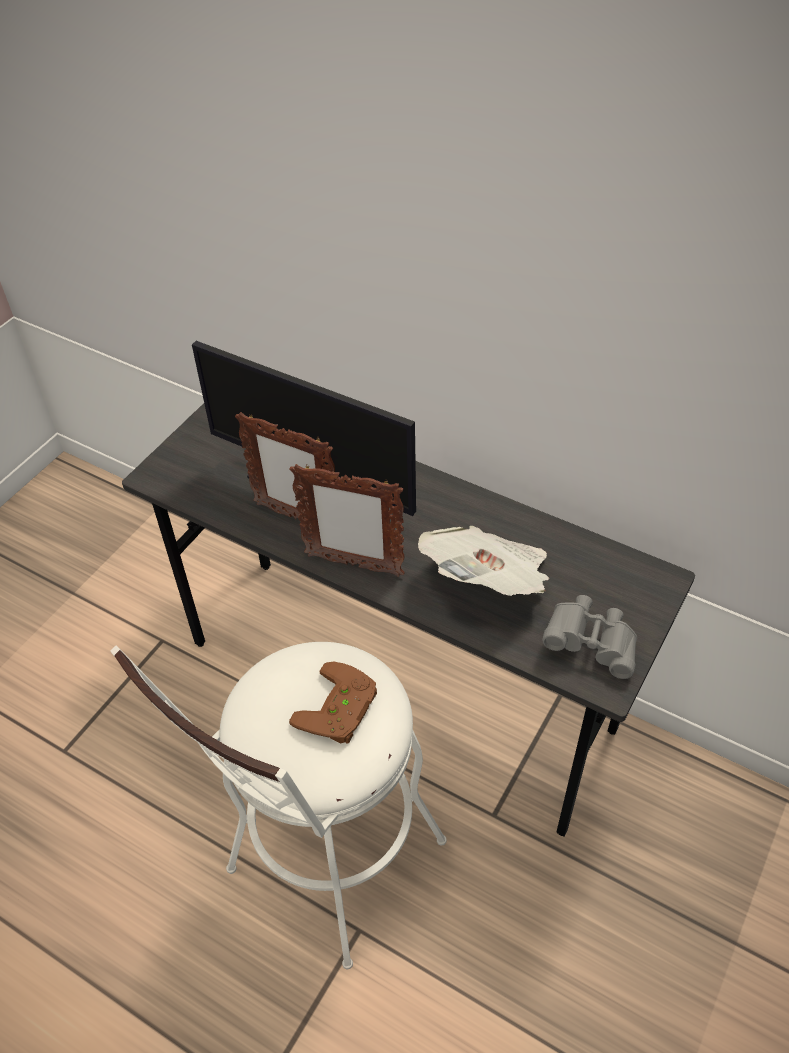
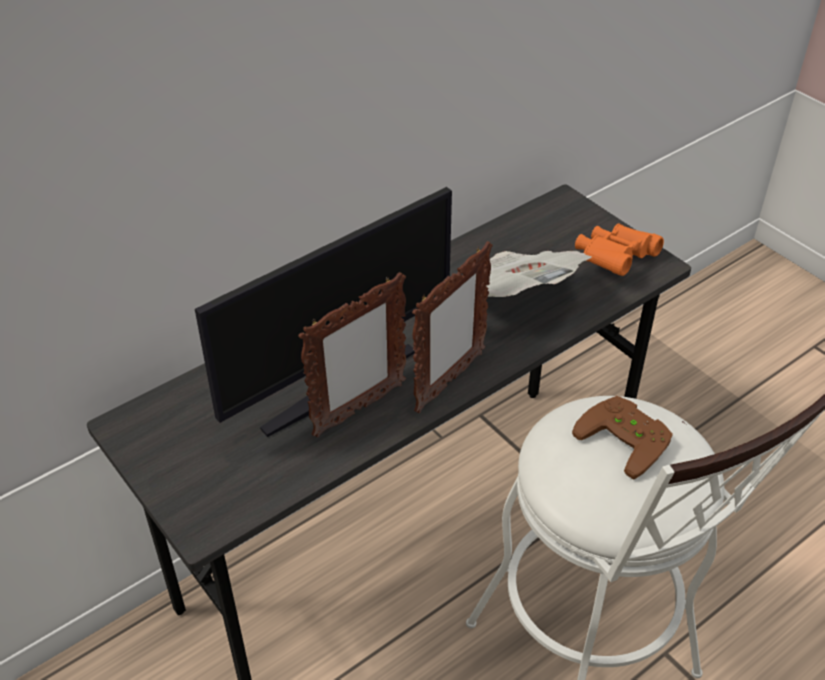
camera: 70 degrees left, 5 degrees down
(591, 644) = (614, 260): grey binoculars -> orange binoculars

